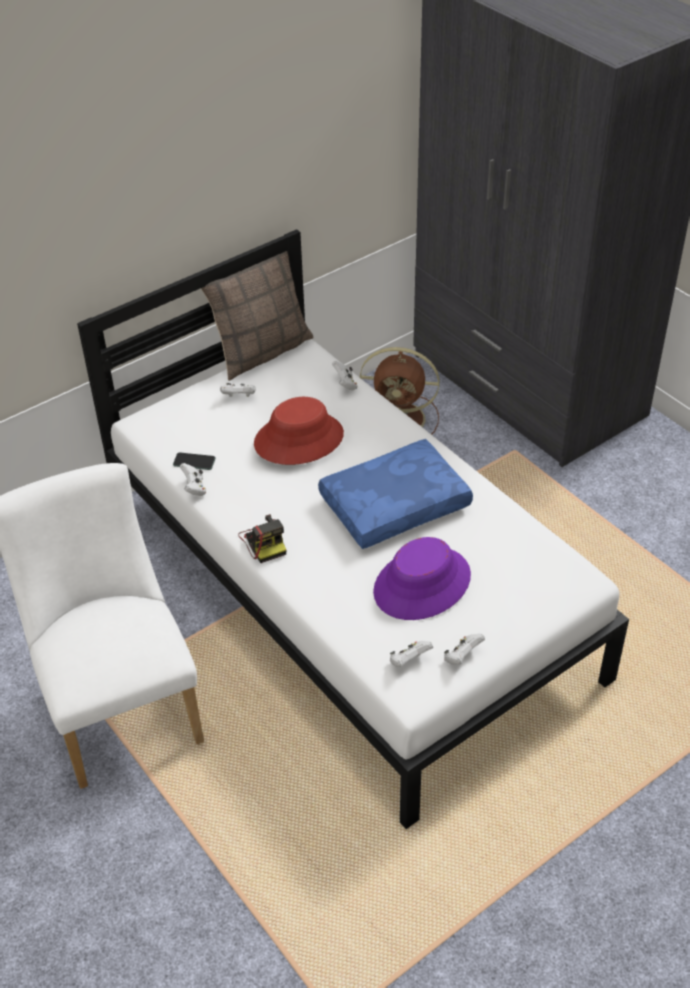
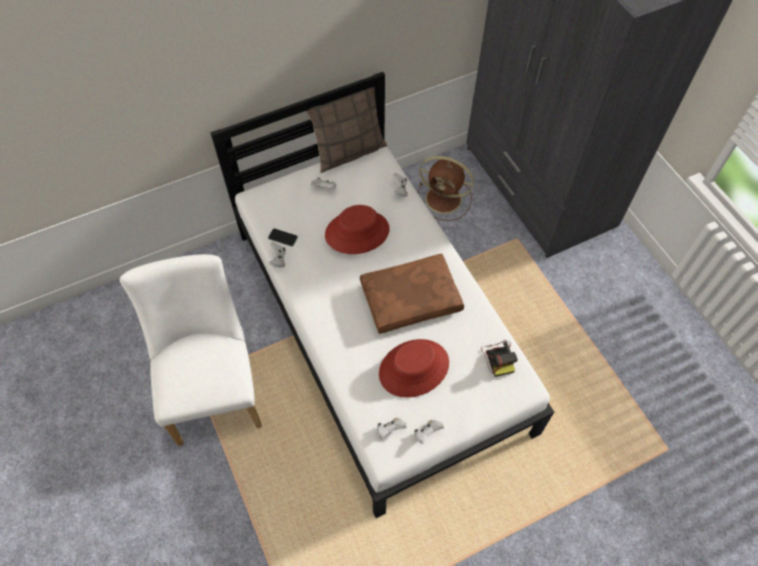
camera: 10 degrees right, 15 degrees up
(264, 542) = (315, 313): camera -> camera (499, 358)
(394, 503) = (411, 297): blue pillow -> brown pillow
(422, 584) = (414, 368): purple hat -> red hat

